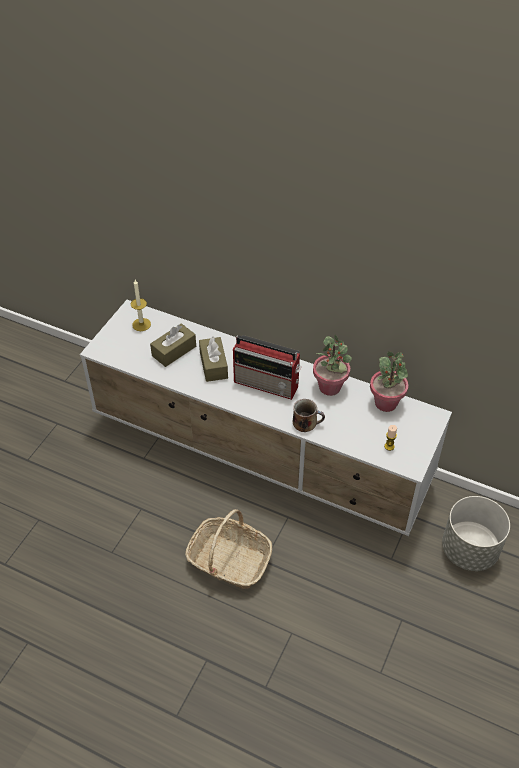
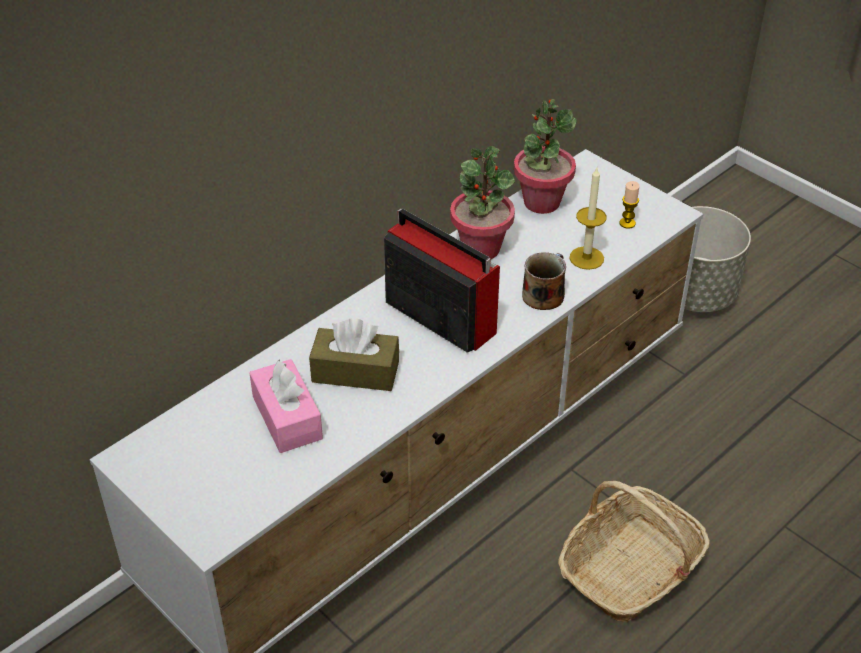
camera: 70 degrees left, 5 degrees down
(141, 324) = (182, 450): candle -> candle (586, 258)
(174, 351) = (287, 418): brown tissue box -> pink tissue box
(268, 384) = (438, 315): radio -> radio turned 90 degrees counterclockwise

